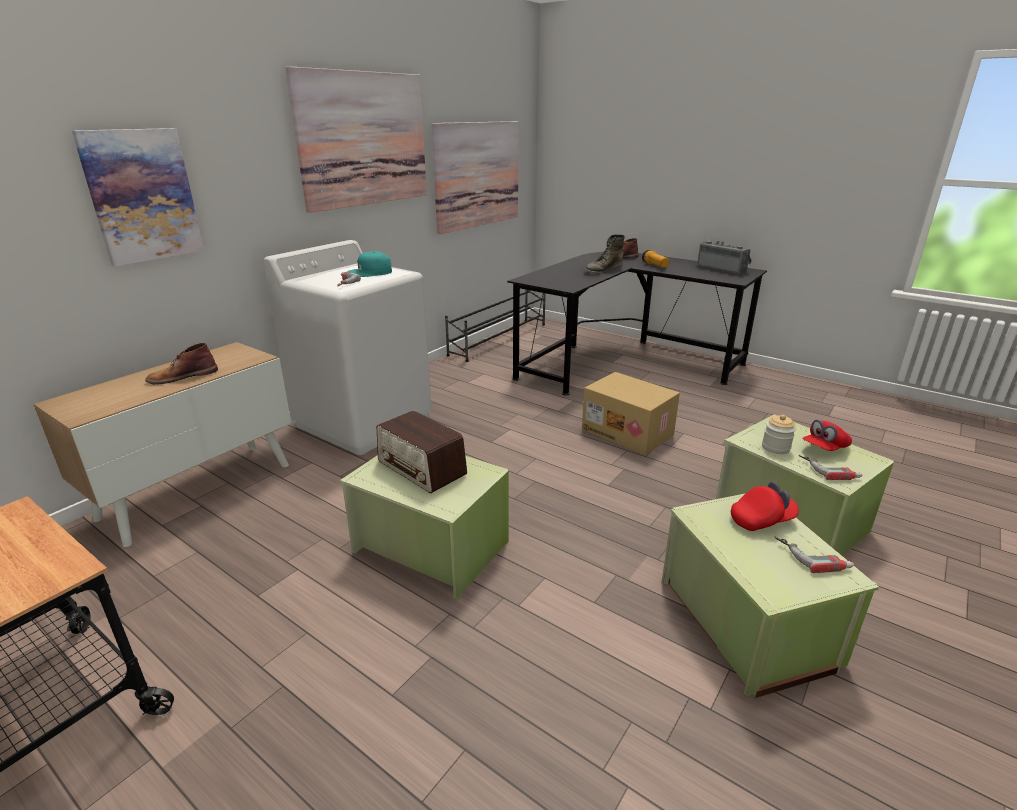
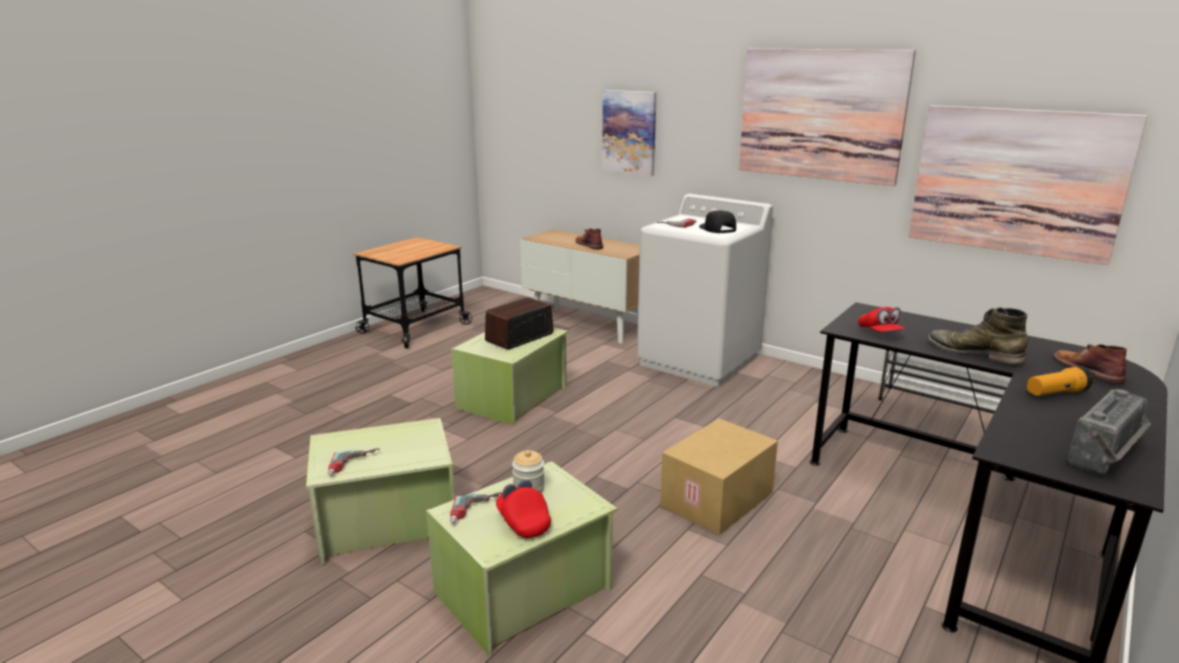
camera: 90 degrees right, 5 degrees down
(370, 272) = (717, 228): turquoise cap -> black cap
(762, 520) = (407, 453): red cap -> red cap (880, 333)

